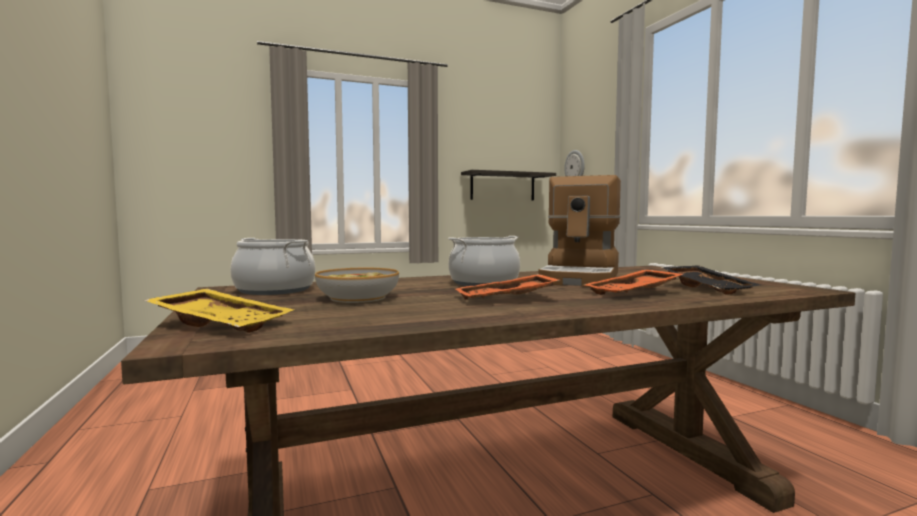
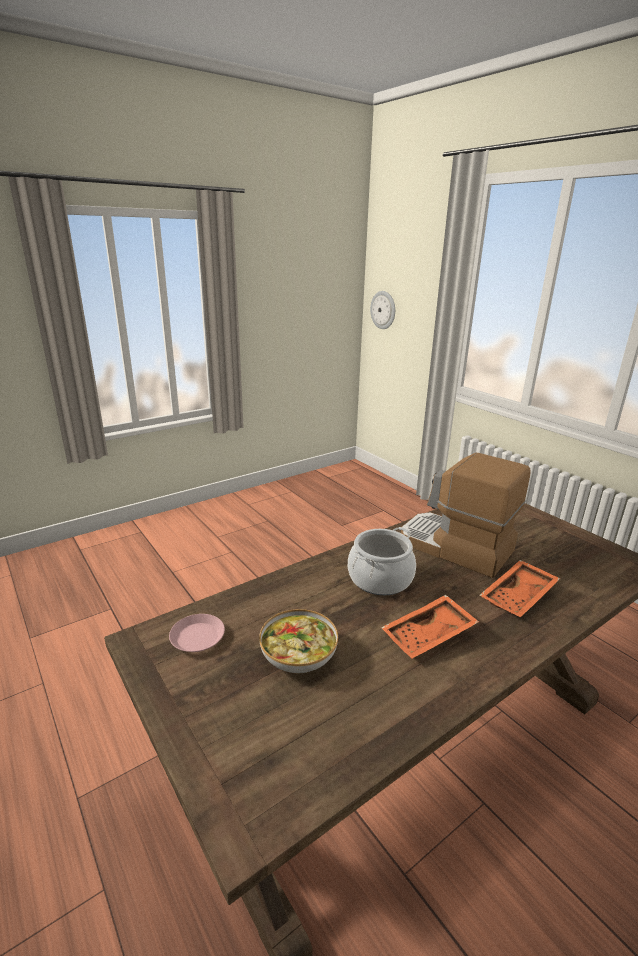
camera: 15 degrees left, 20 degrees up
(223, 323) = (235, 767): yellow tray -> none
(275, 290) = (197, 637): cooking pot -> pink plate
(502, 186) = (305, 333): shelf -> none
(582, 278) = (455, 547): coffee machine -> coffee machine turned 120 degrees clockwise
(708, 288) = (567, 571): black tray -> none

